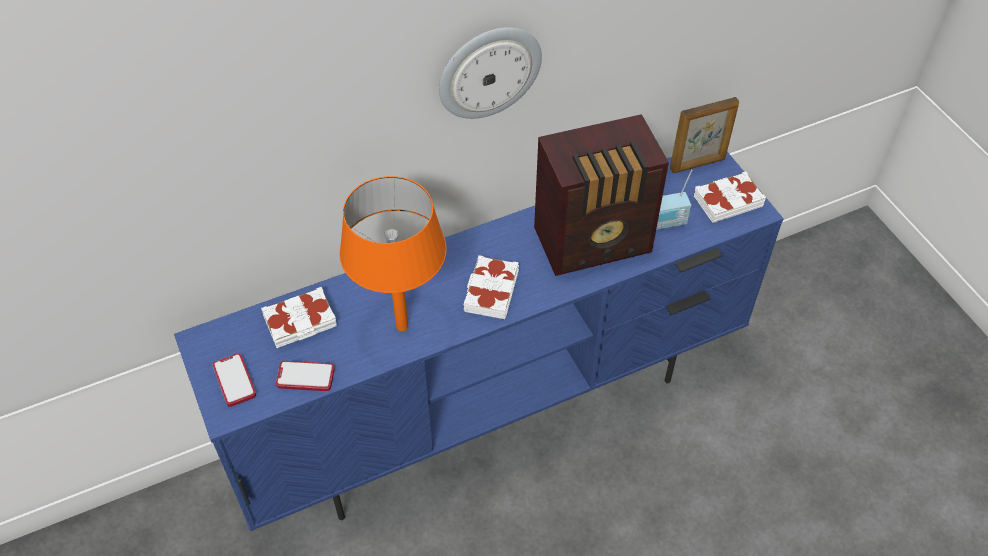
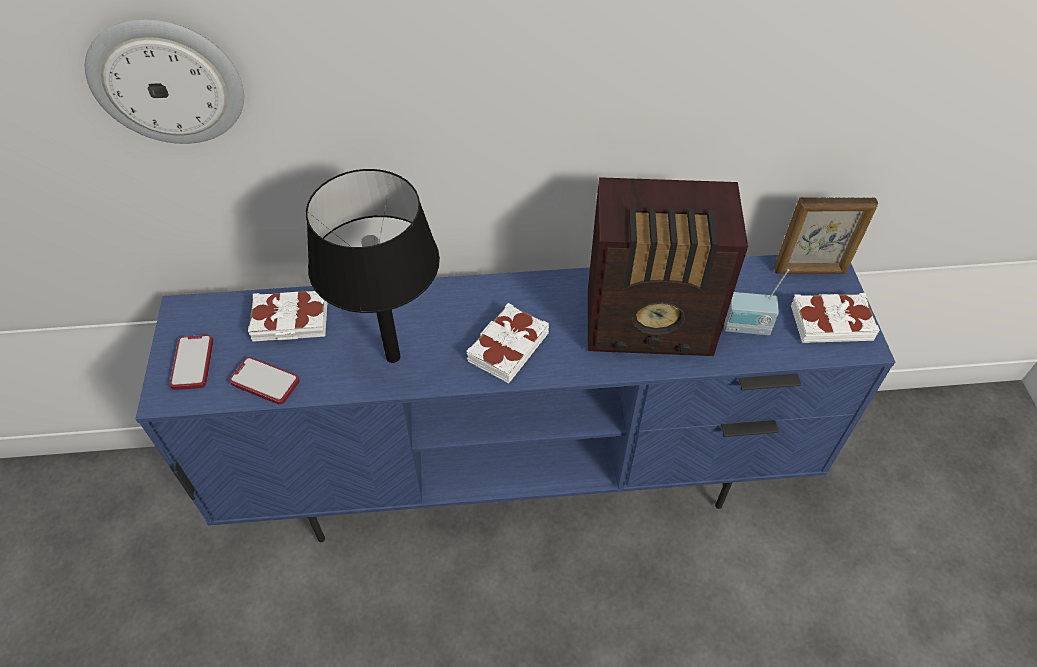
camera: 20 degrees right, 0 degrees up
(401, 325) = (393, 356): orange table lamp -> black table lamp
(489, 71) = (553, 80): wall clock -> wall clock (167, 82)

